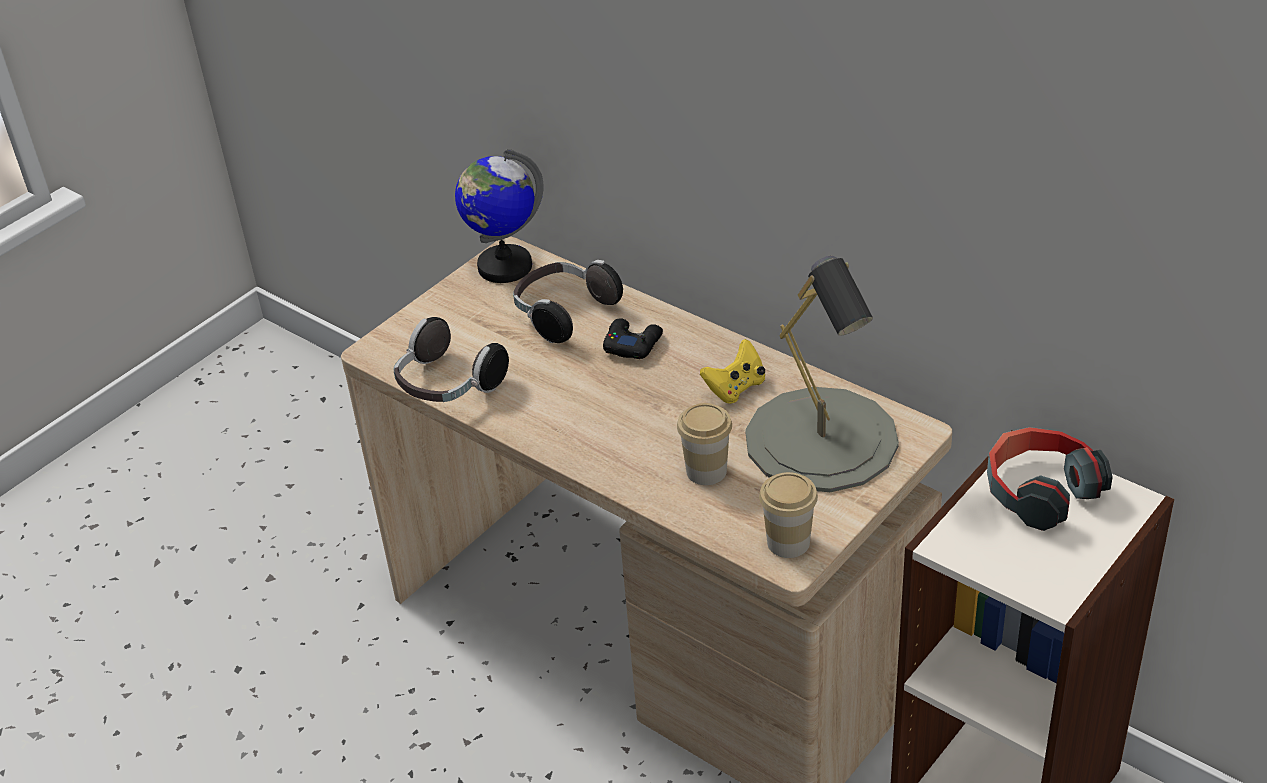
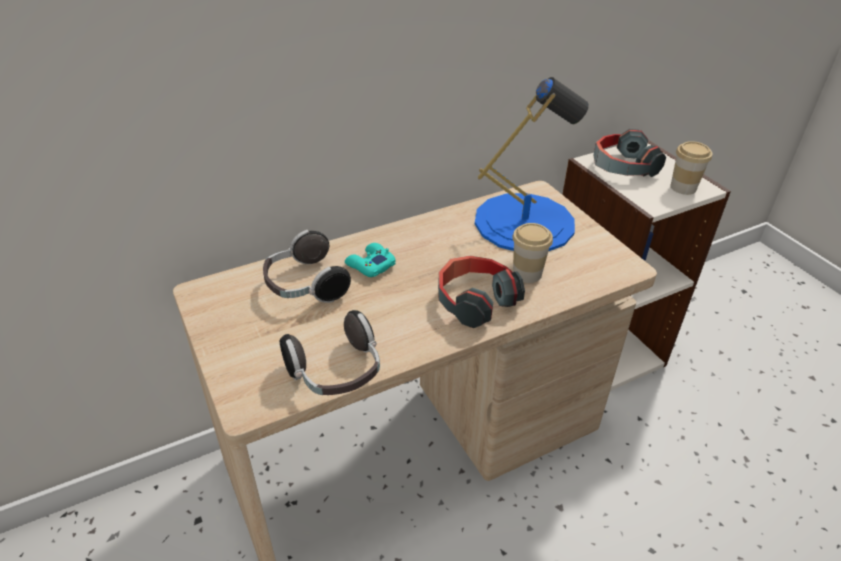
camera: 70 degrees left, 0 degrees up
(504, 266) = (213, 298): globe -> none
(623, 443) = (474, 300): none -> headphones
(632, 344) = (370, 265): black game controller -> turquoise game controller
(735, 388) = (452, 237): yellow game controller -> none
(788, 542) = (612, 262): cup -> cup (683, 187)
(822, 439) = (524, 222): grey table lamp -> blue table lamp

